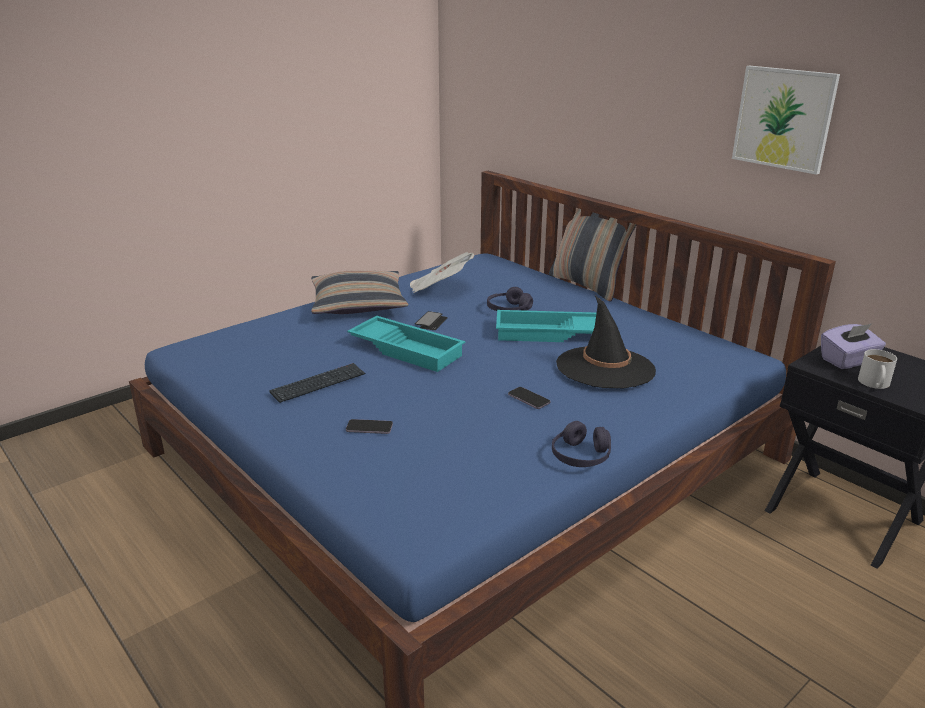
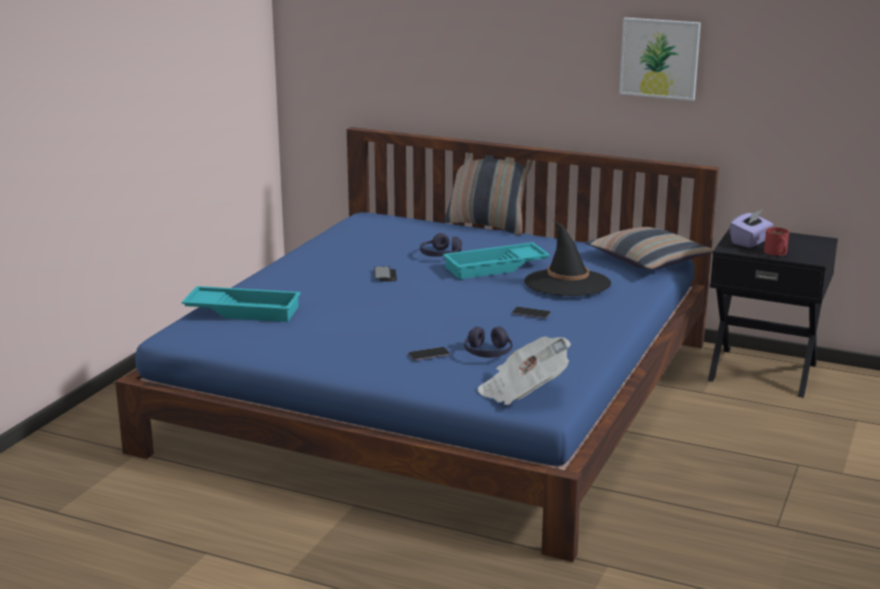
camera: 25 degrees left, 5 degrees down
(318, 384) = (347, 335): keyboard -> none
(358, 304) = (297, 273): pillow -> pillow (648, 260)
(408, 349) = (392, 298): turquoise tray -> turquoise tray (244, 310)
(439, 289) = (357, 248): newspaper -> newspaper (523, 392)
(580, 456) = (605, 341): purple headphones -> purple headphones (488, 353)
(874, 384) = (777, 253): white mug -> red mug

